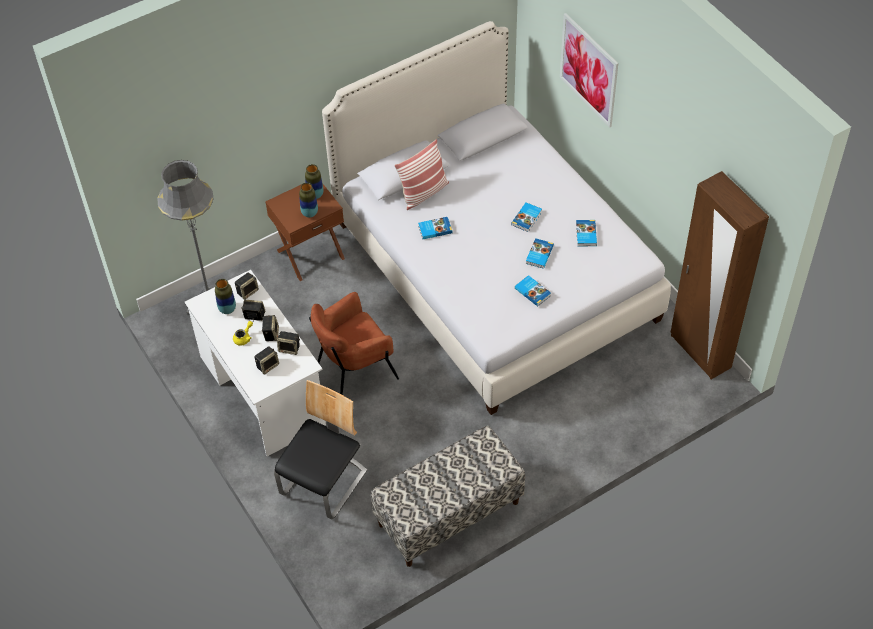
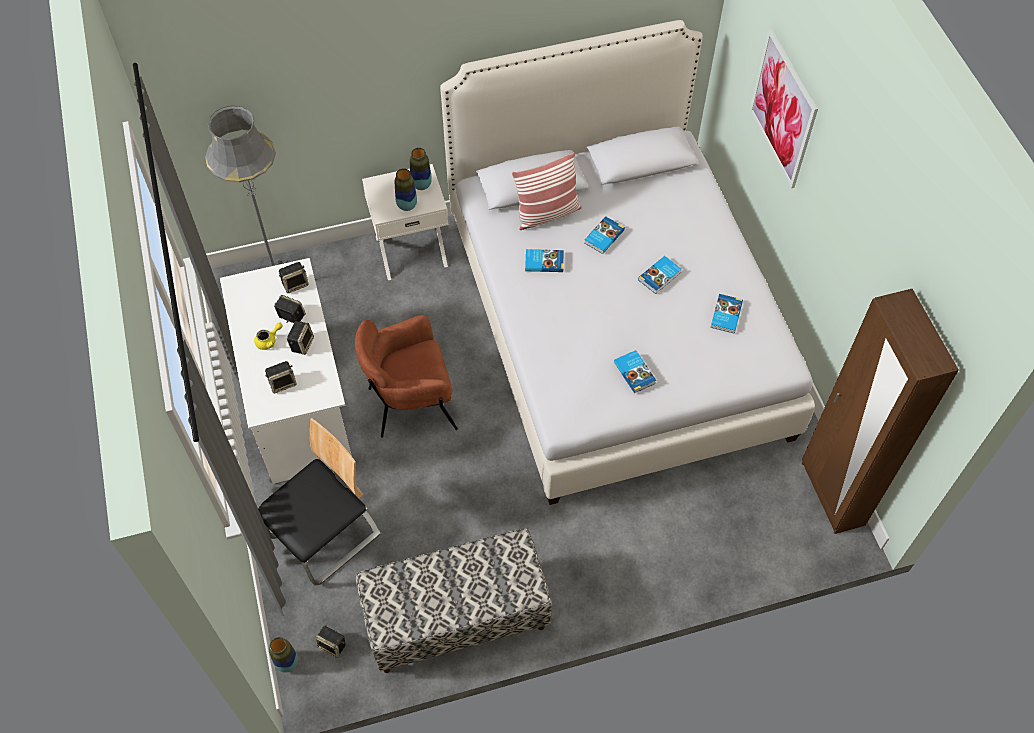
camera: 15 degrees right, 5 degrees up
(227, 309) = (264, 300): vase -> vase (287, 663)
(289, 348) = (316, 368): speaker -> speaker (333, 645)
(310, 253) = (411, 250): brown nightstand -> white nightstand
(538, 254) = (658, 326): book -> book (603, 236)

